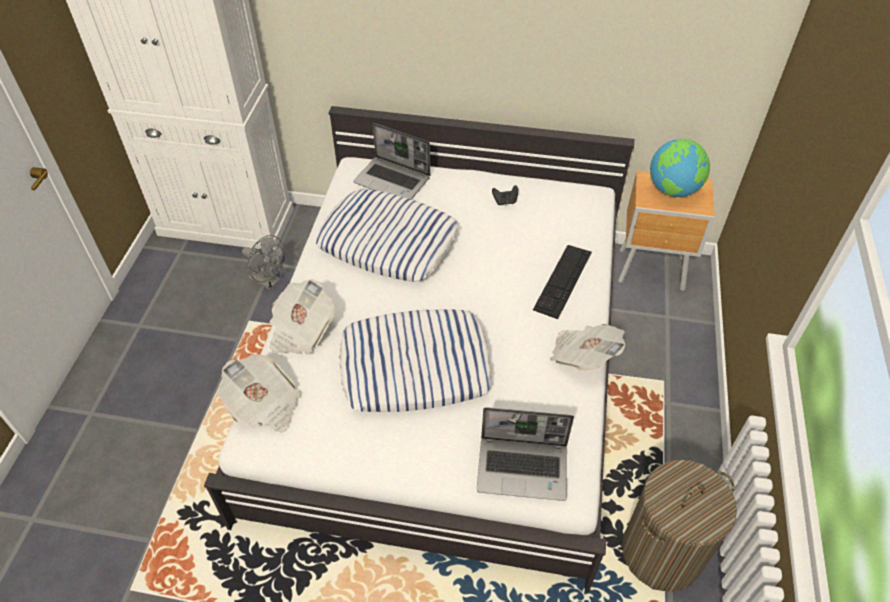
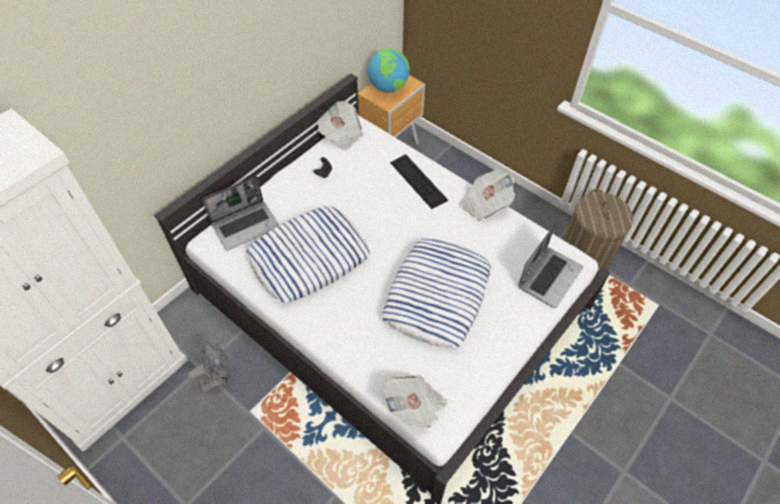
camera: 60 degrees left, 5 degrees up
(301, 330) = (357, 352): newspaper -> newspaper (340, 134)

